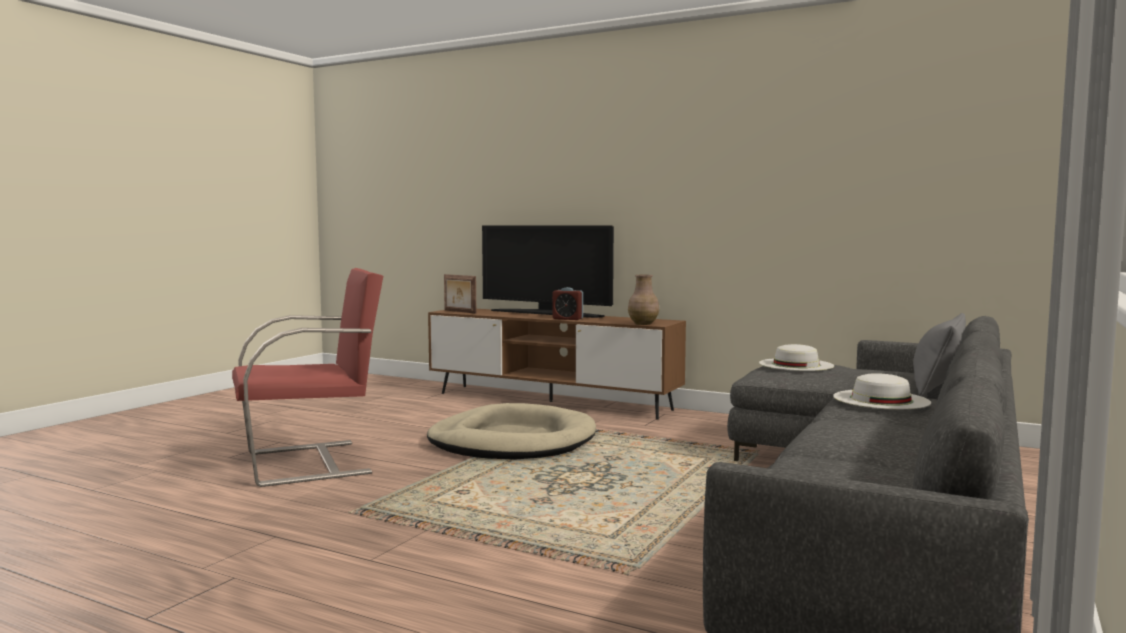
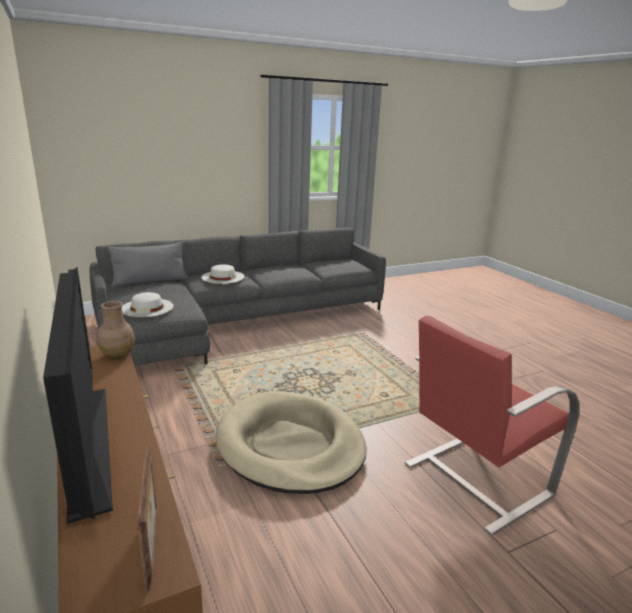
camera: 145 degrees left, 15 degrees up
(310, 462) = (475, 480): red armchair -> red armchair turned 45 degrees counterclockwise
(567, 319) = (127, 404): alarm clock -> none

